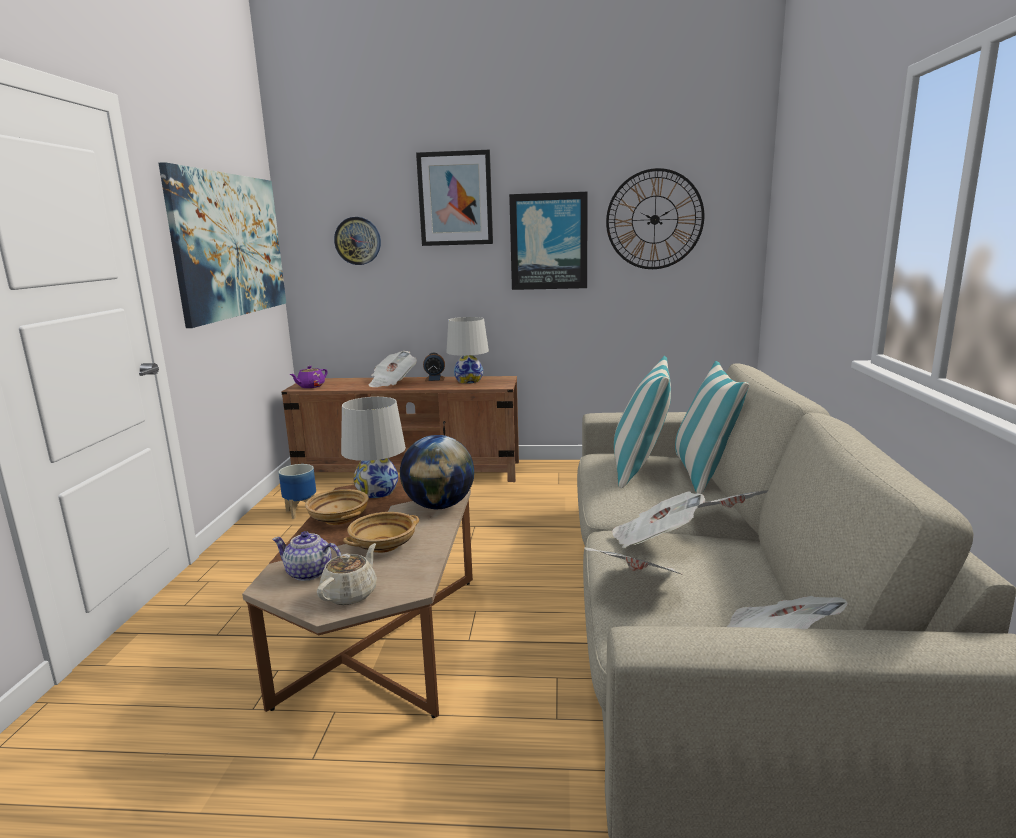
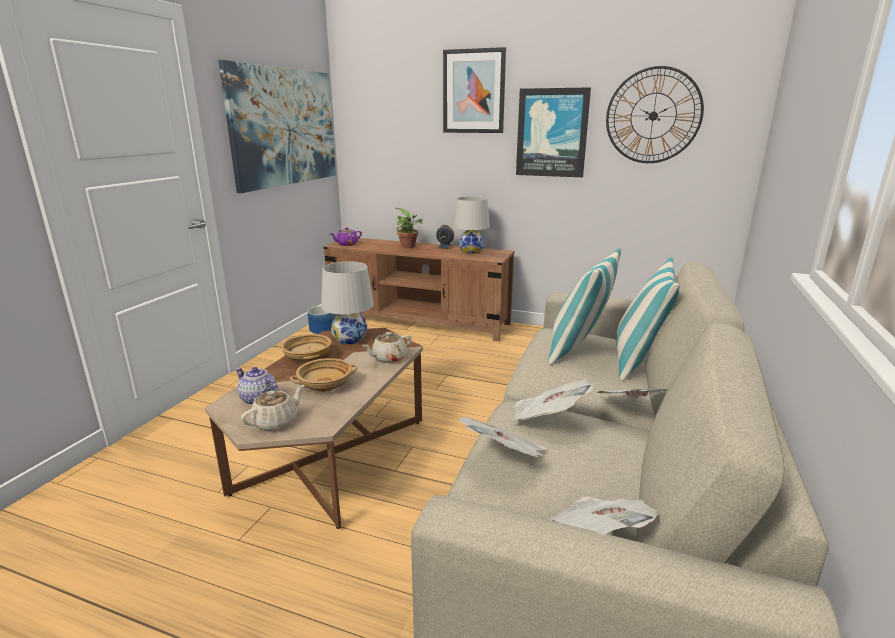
camera: 15 degrees right, 5 degrees up
(358, 241) = (393, 126): wall clock -> none
(392, 382) = (409, 247): newspaper -> potted plant
(439, 506) = (388, 358): globe -> beige teapot

